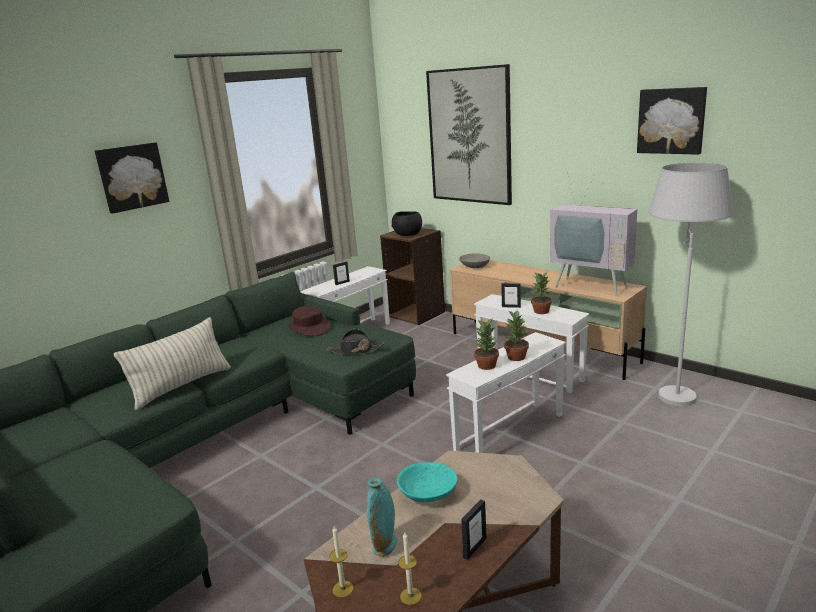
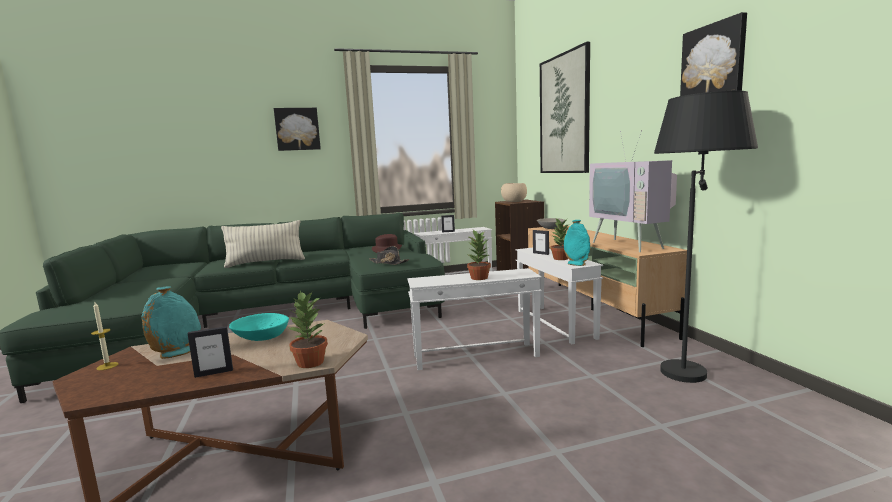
camera: 30 degrees right, 10 degrees down
(407, 235) = (513, 202): black bowl -> beige bowl
(410, 596) = (122, 383): candle -> none
(487, 366) = (445, 278): potted plant -> potted plant (310, 363)
(568, 317) = (576, 264): none -> turquoise vase
(674, 388) = (691, 365): white floor lamp -> black floor lamp

